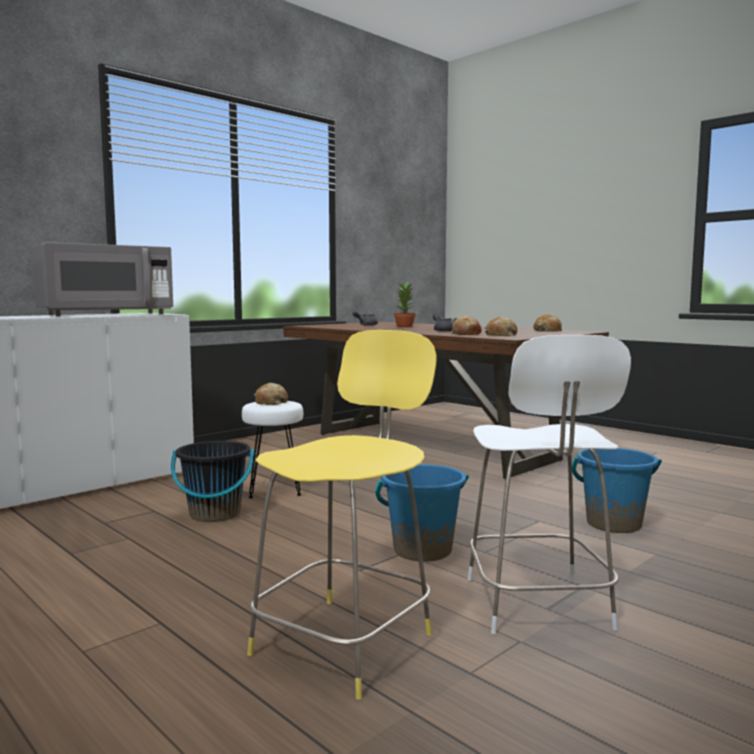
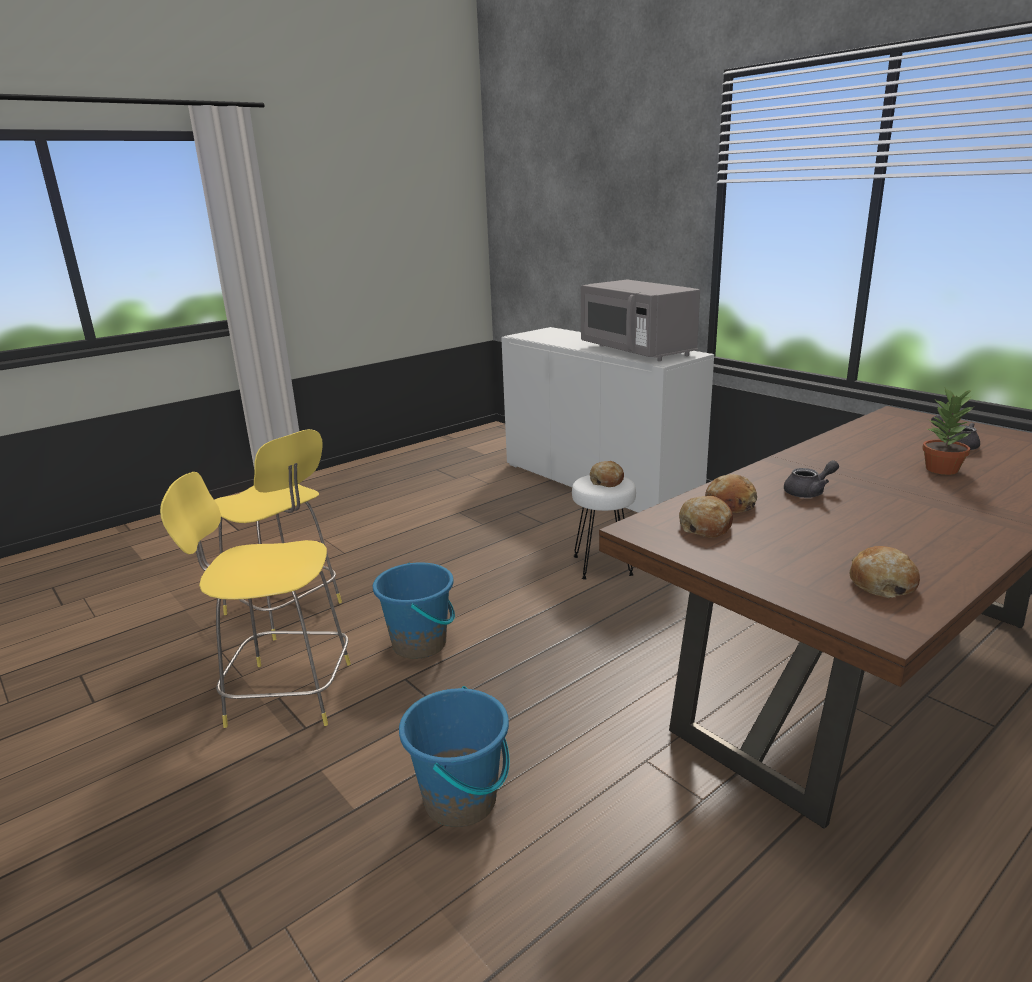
camera: 95 degrees right, 15 degrees up
(215, 514) = (531, 546): black bucket -> none
(538, 605) = (285, 693): white stool -> yellow stool

